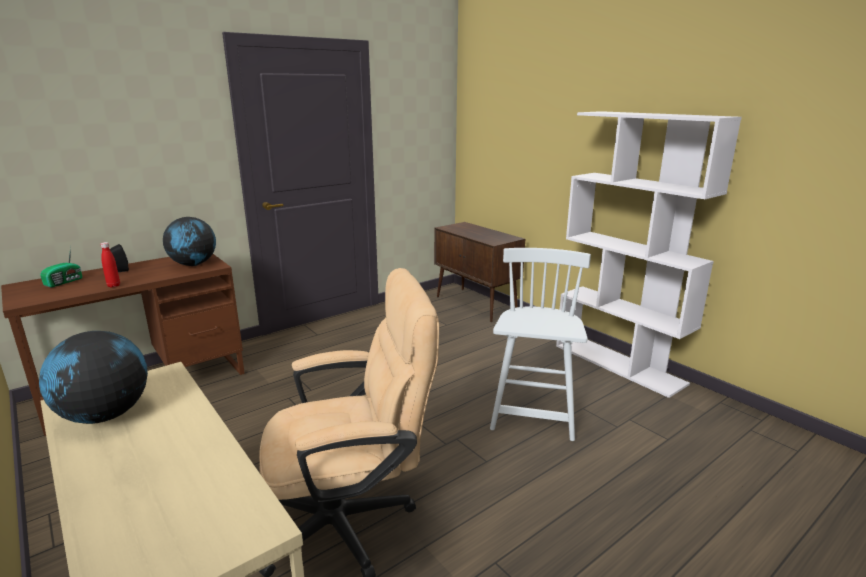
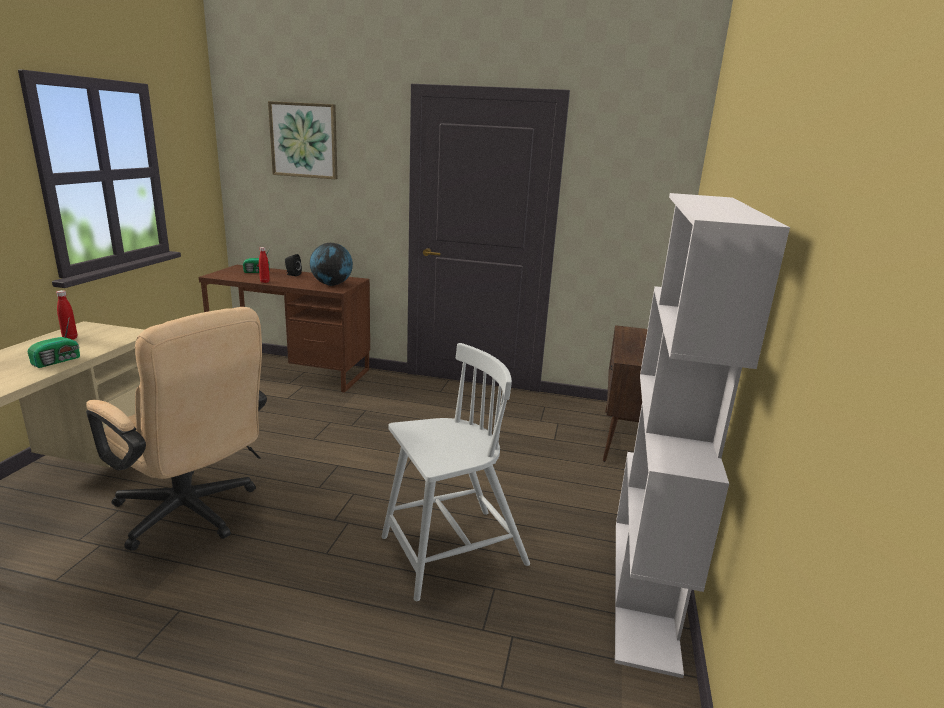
camera: 50 degrees right, 0 degrees up
(89, 101) = (304, 140): none -> picture
(105, 415) = (70, 338): globe -> red bottle
(188, 430) = (58, 361): none -> radio

